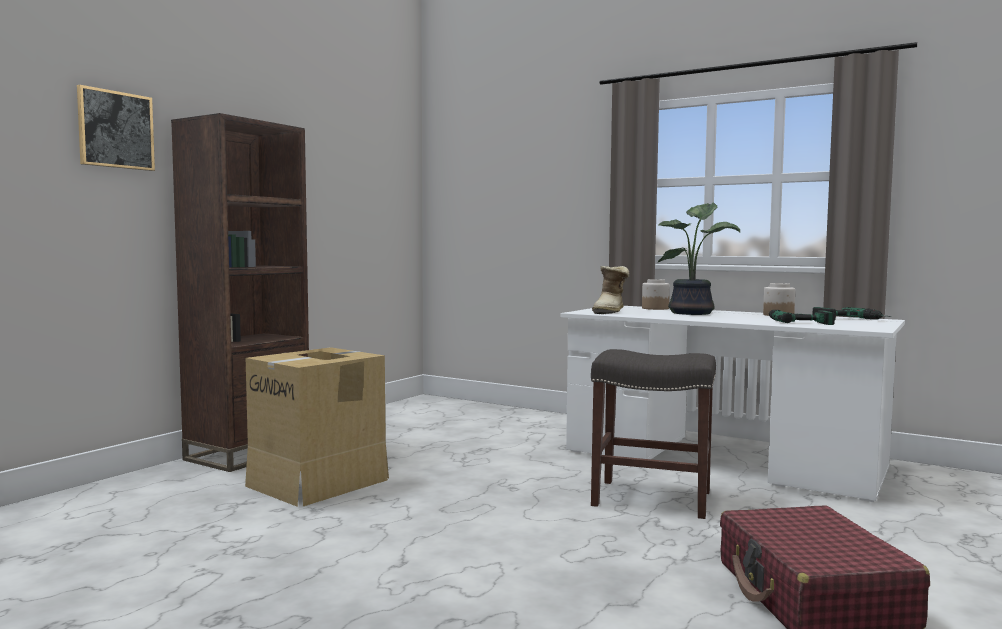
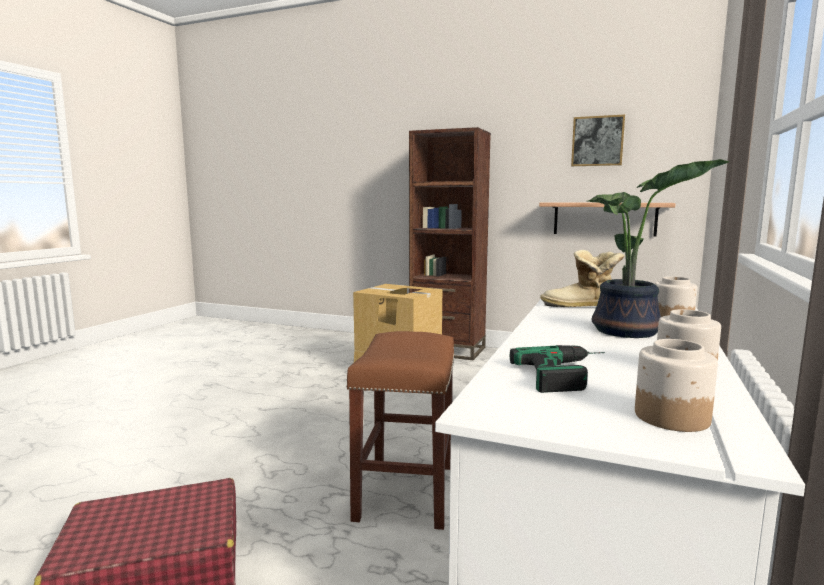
camera: 80 degrees right, 5 degrees up
(115, 130) = (398, 148): picture -> picture (597, 141)
(362, 250) = (604, 218): none -> shelf
(650, 499) = (405, 490): grey stool -> brown stool
(852, 320) = (670, 417): power drill -> jar

